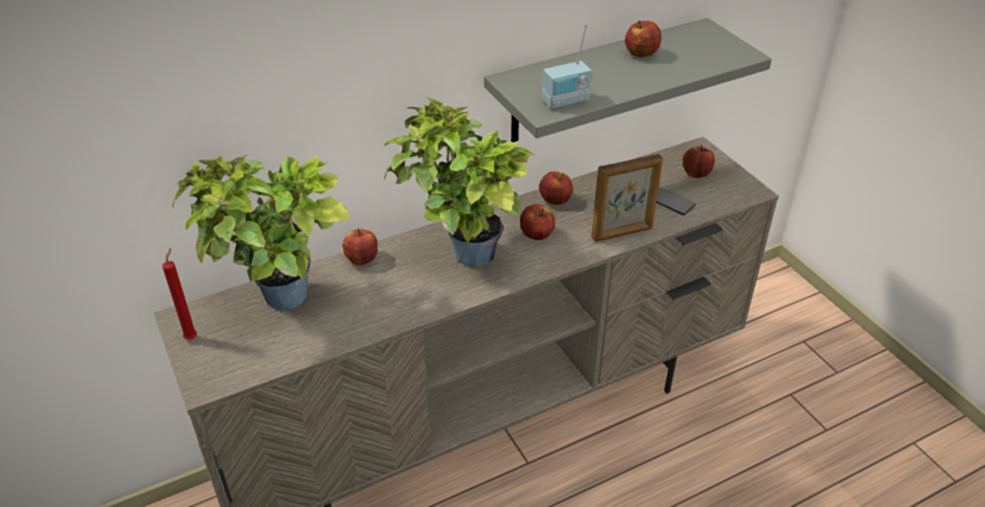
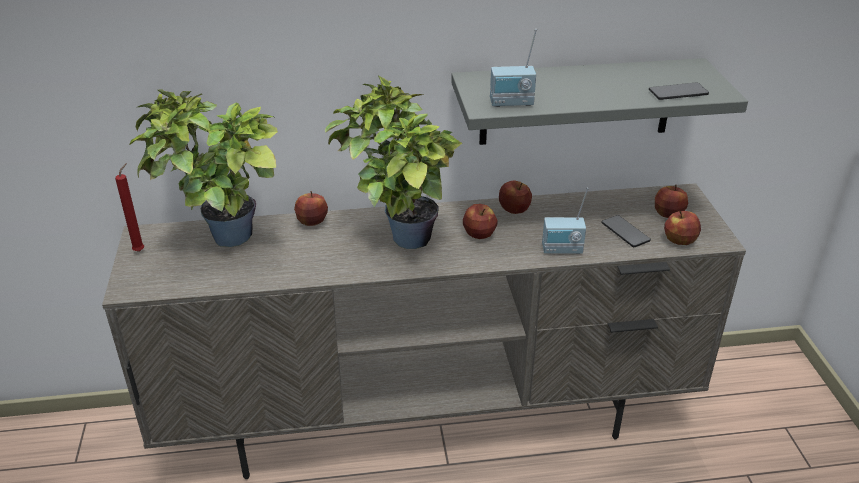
camera: 20 degrees right, 5 degrees down
(622, 233) = (562, 250): picture frame -> radio
(641, 54) = (614, 77): apple -> apple (679, 241)
(708, 60) = (678, 92): none -> phone

